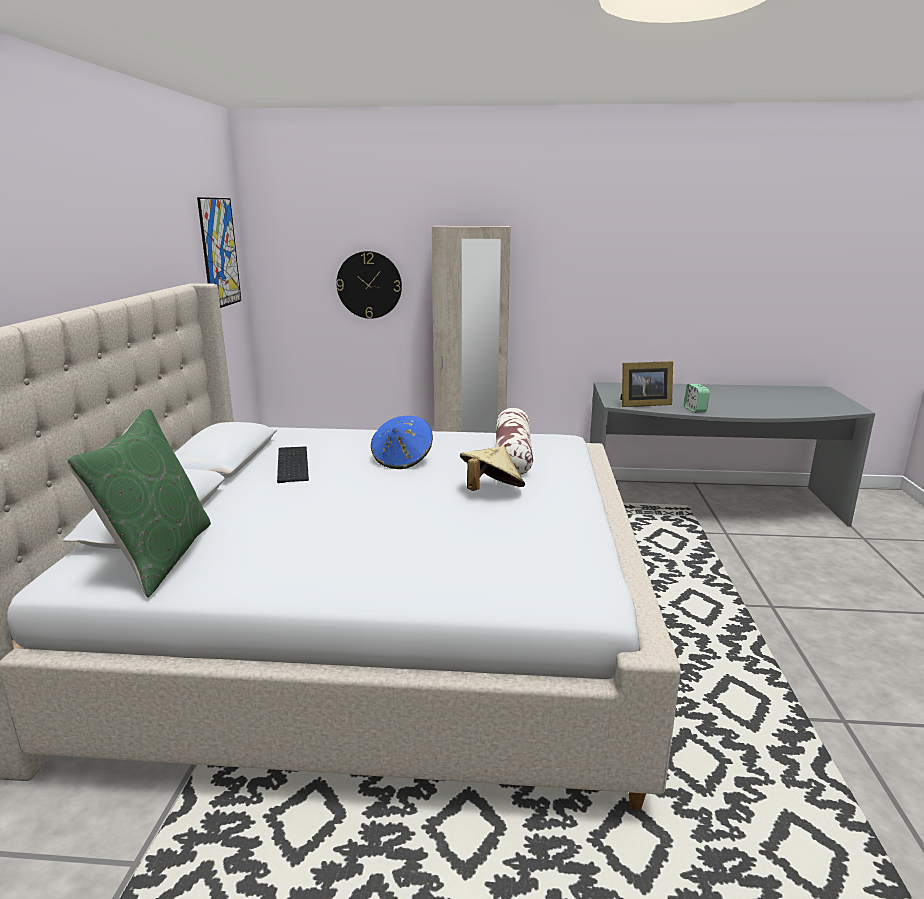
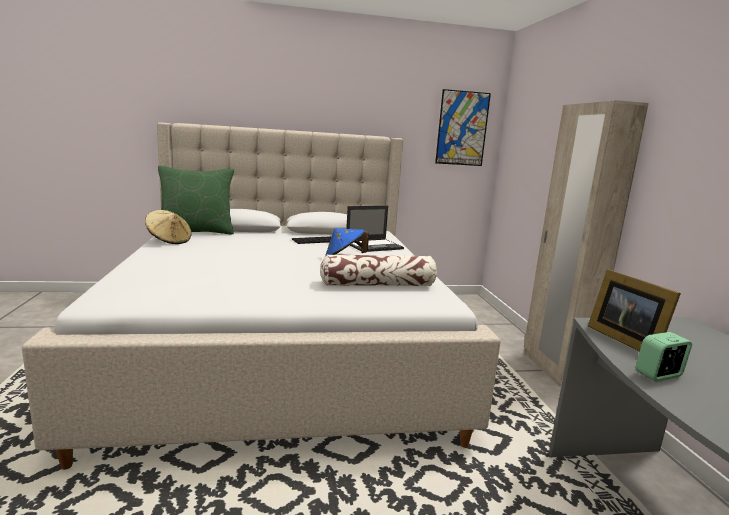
camera: 75 degrees right, 5 degrees down
(342, 440) = (374, 246): none -> laptop
(369, 285) = (547, 162): wall clock -> none
(491, 491) = (290, 278): beige hat -> beige hat (169, 241)

